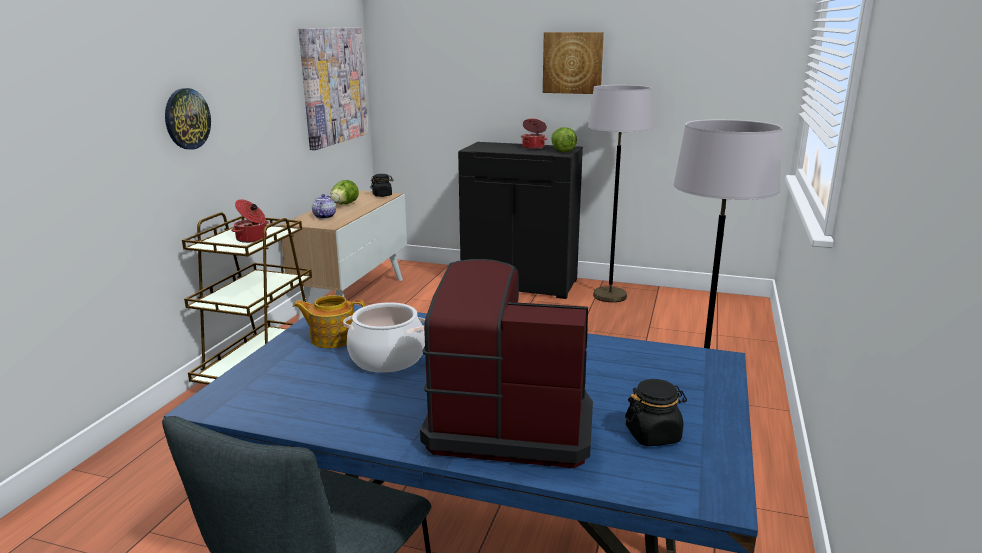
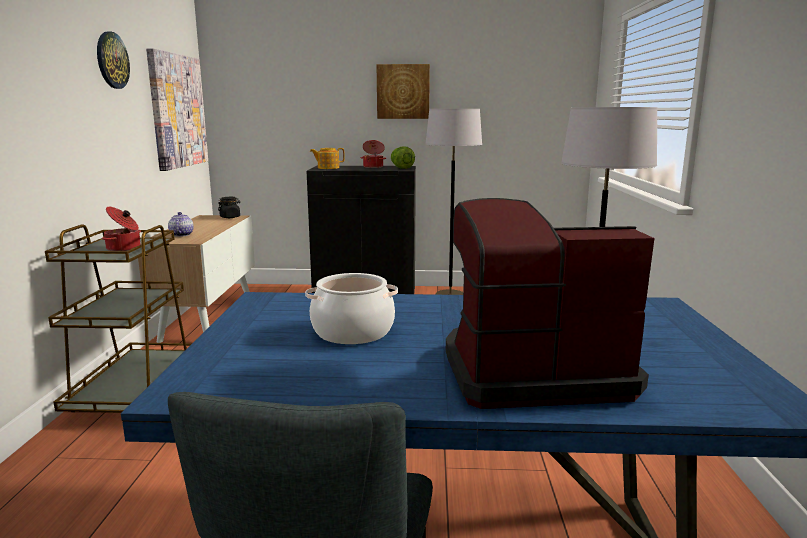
camera: 15 degrees left, 5 degrees down
(187, 119) = (45, 120): wall clock -> wall clock (112, 60)
(332, 338) = (277, 321): teapot -> teapot (327, 168)
(344, 205) = (195, 225): lettuce -> none
(653, 435) = (674, 365): black jar -> none

